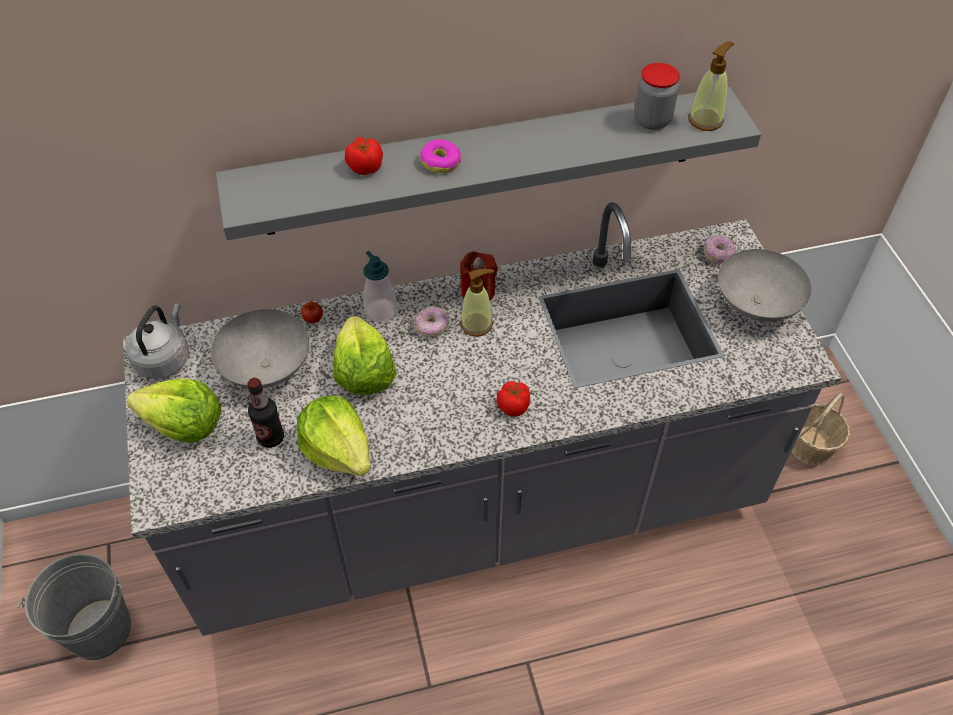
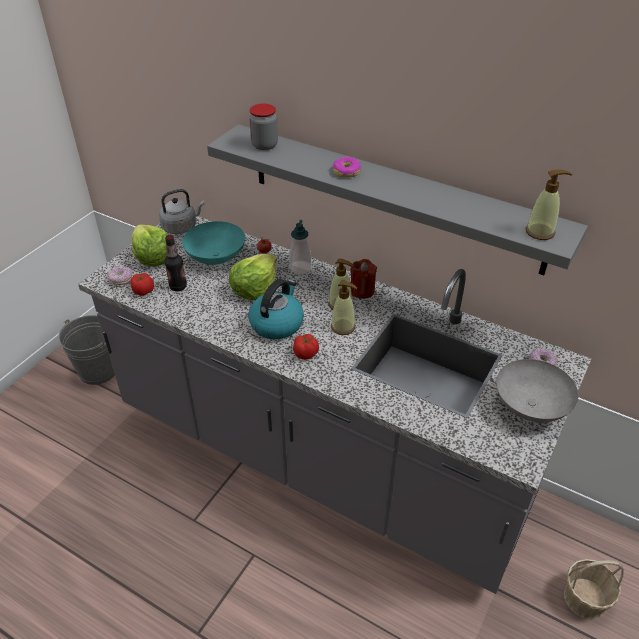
camera: 45 degrees right, 10 degrees down
(267, 367) = (217, 258): grey bowl -> turquoise bowl
(338, 449) = (198, 312): lettuce -> none
(364, 167) = (305, 155): tomato -> tomato (143, 291)
(431, 327) = (315, 291): donut -> donut (121, 280)
(441, 395) = (277, 323): none -> kettle
(511, 348) = (343, 327): none -> soap dispenser
(652, 120) = (502, 214): jar -> jar (264, 145)

